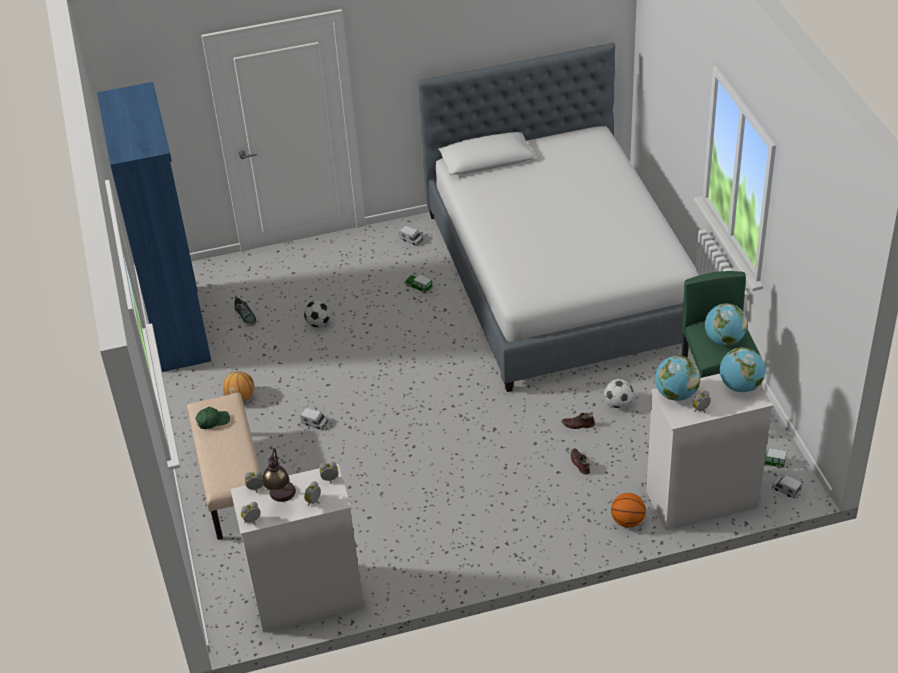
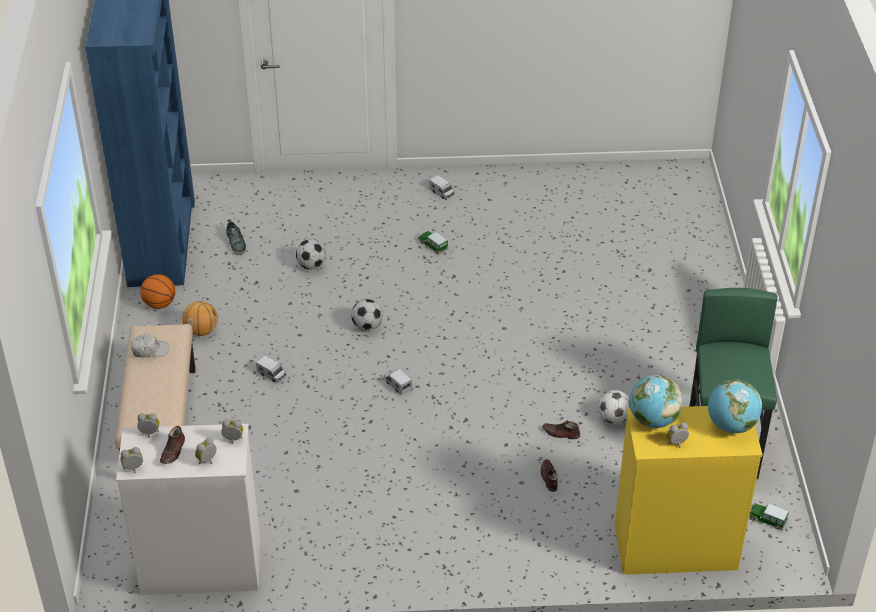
camera: 10 degrees right, 0 degrees up
(212, 421) = (150, 350): green cap -> white cap
(282, 499) = (173, 451): table lamp -> brown shoe
(384, 366) = (367, 326): none -> football
(560, 277) = (593, 264): bed -> none
(627, 521) = (582, 554): basketball -> basketball (159, 304)
(701, 499) = (674, 547): white dresser -> yellow dresser
(724, 340) = (737, 368): globe -> none
(786, 490) = (776, 556): toy truck -> toy truck (398, 385)

